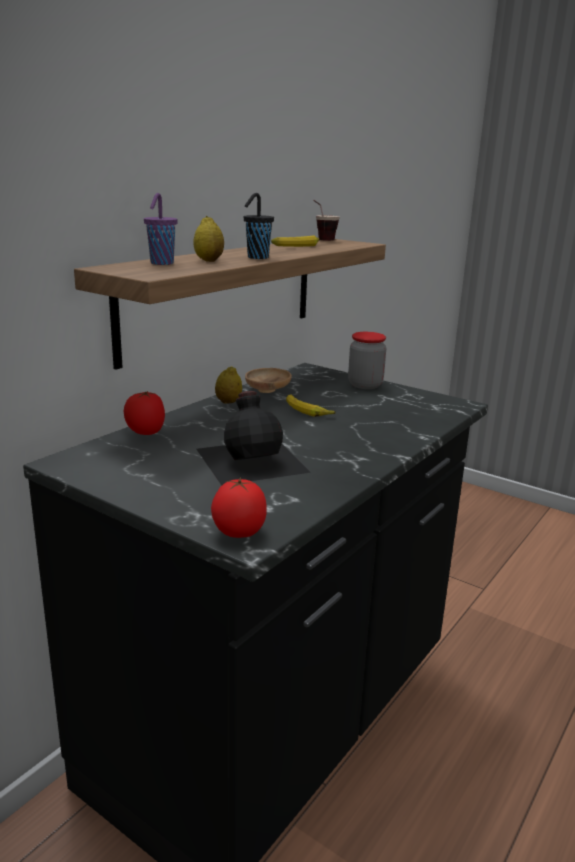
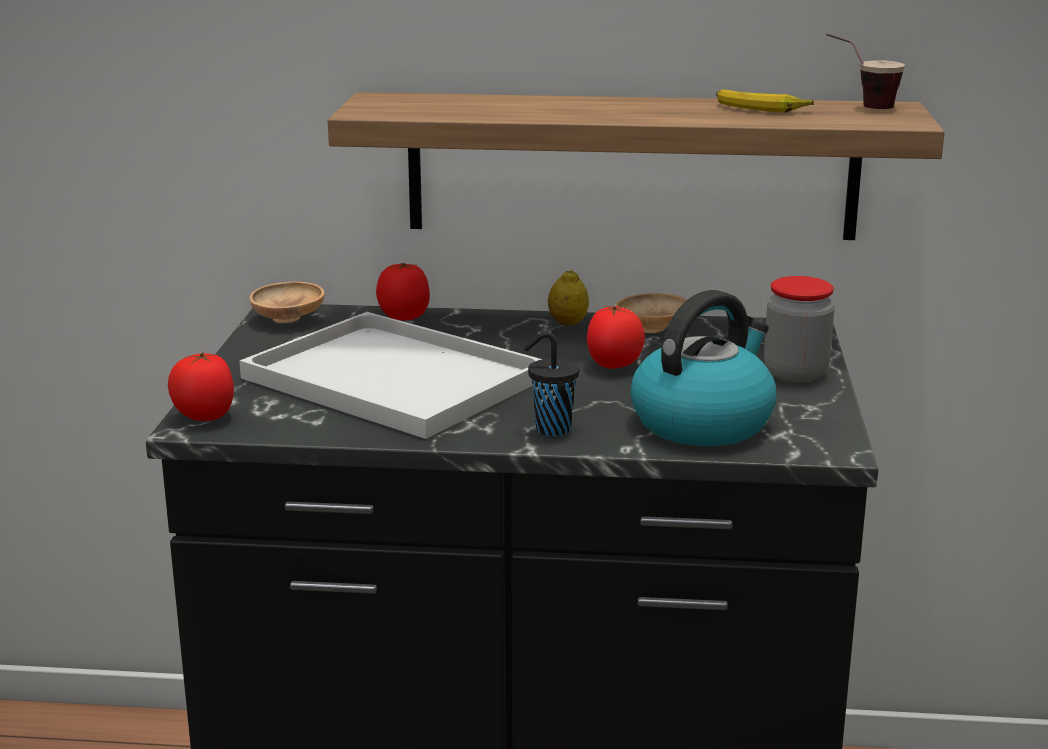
camera: 60 degrees right, 0 degrees up
(84, 463) = (288, 319): none -> brown bowl
(161, 263) = (447, 102): purple cup -> none
(209, 260) = (514, 108): lemon -> none
(252, 459) = (399, 378): black bottle -> white tray
(257, 258) = (587, 115): black cup -> black cup (550, 429)
(307, 410) = (613, 366): banana -> tomato
(406, 415) = (703, 422): none -> kettle

